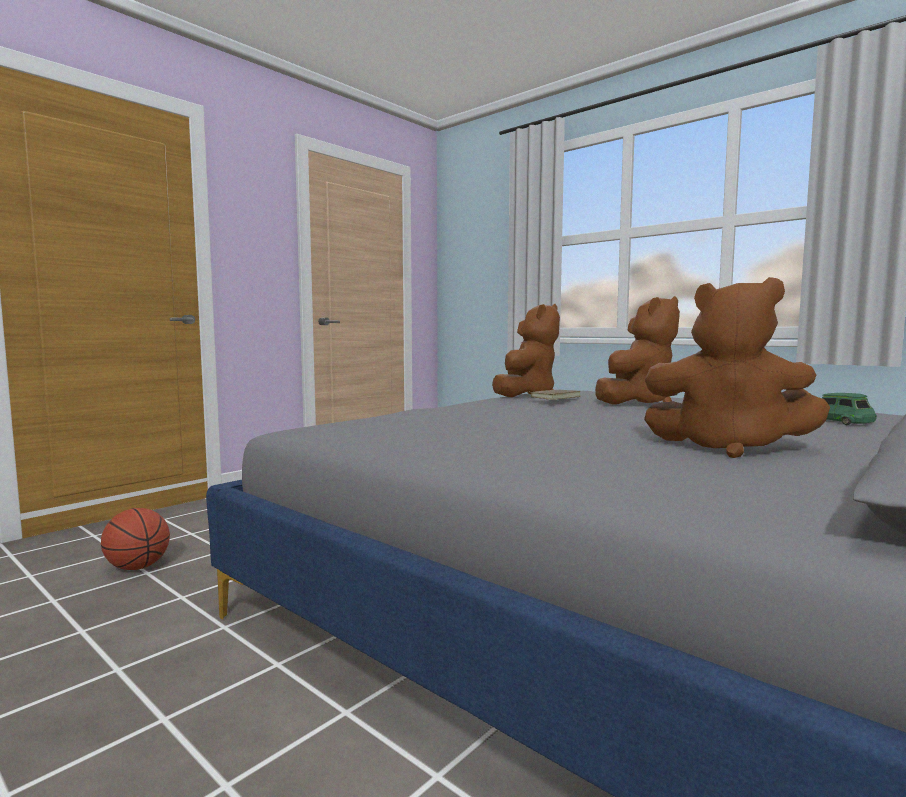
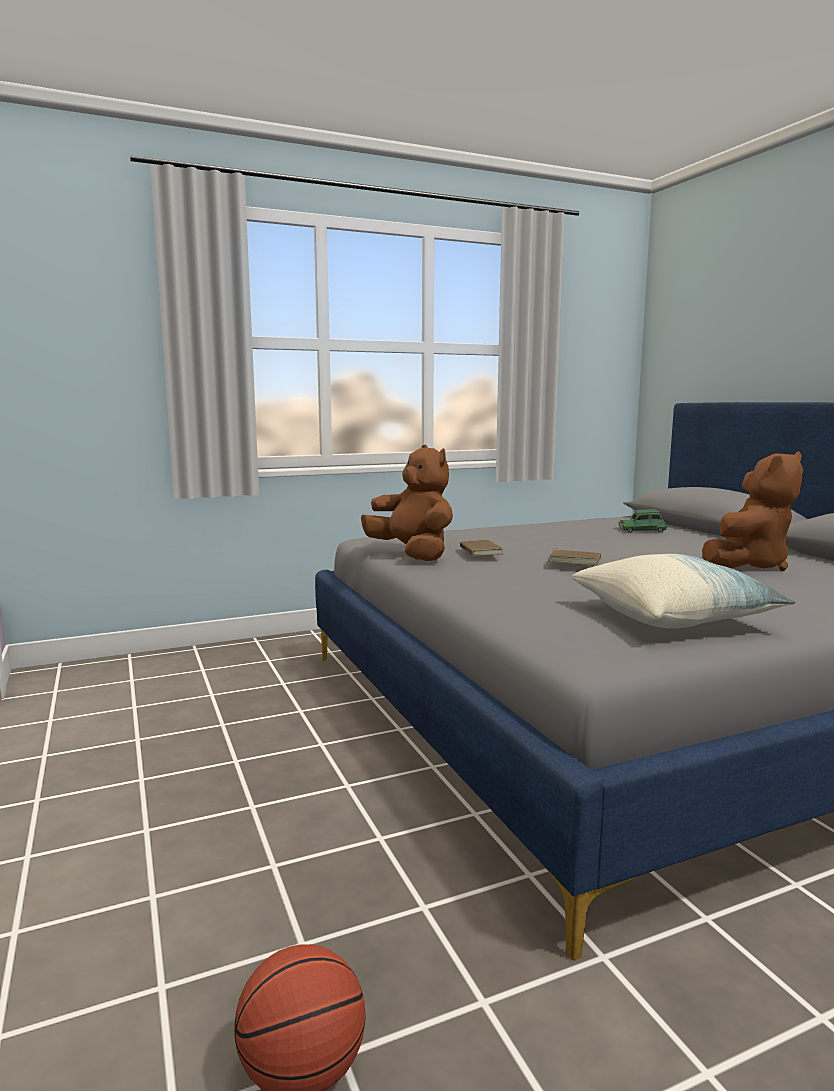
camera: 65 degrees left, 5 degrees up
(427, 435) = (674, 617): none -> pillow
(581, 411) = (575, 560): none -> brown book
(636, 403) = (529, 541): brown plush toy -> none

